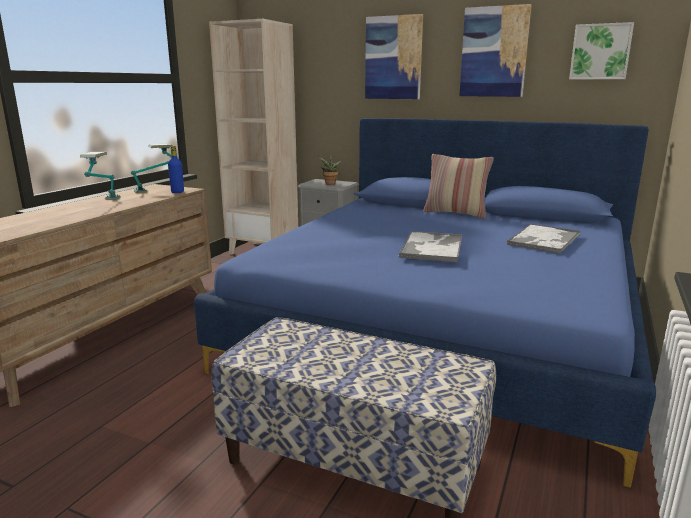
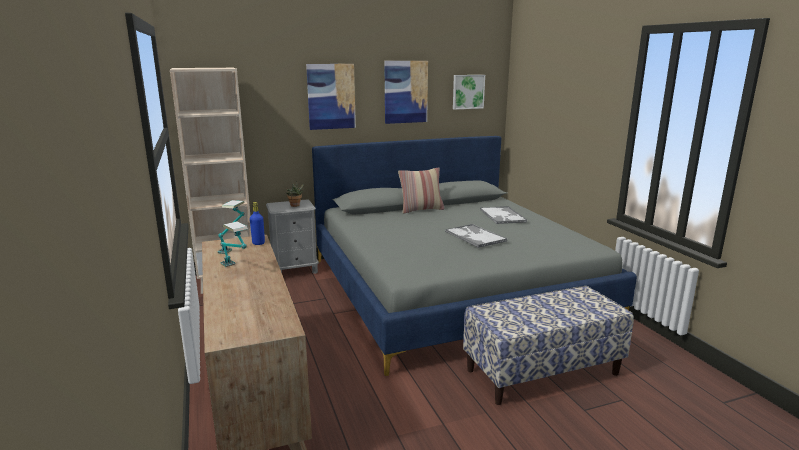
camera: 45 degrees left, 0 degrees up
(444, 327) = (452, 288): blue bed -> grey bed

